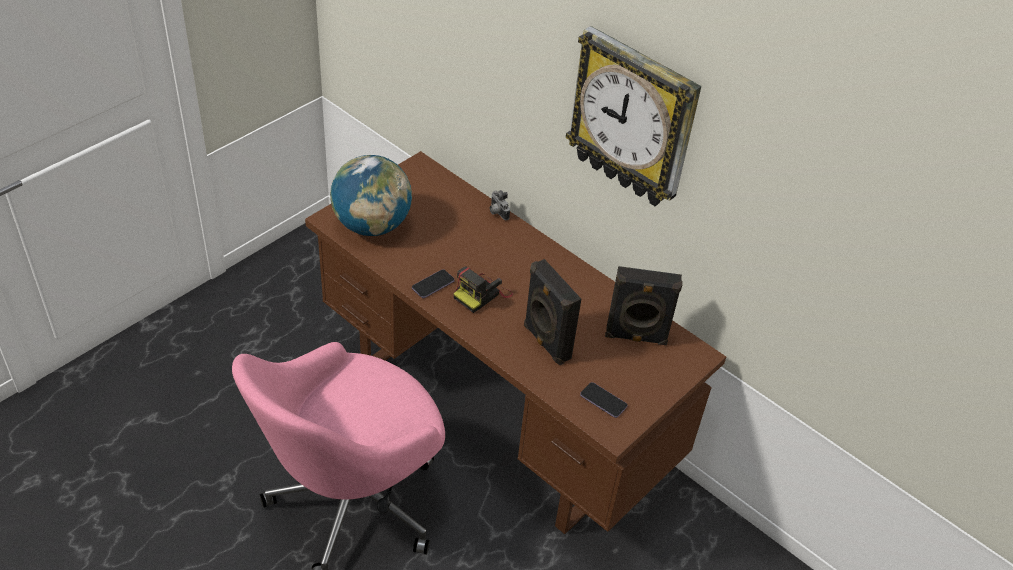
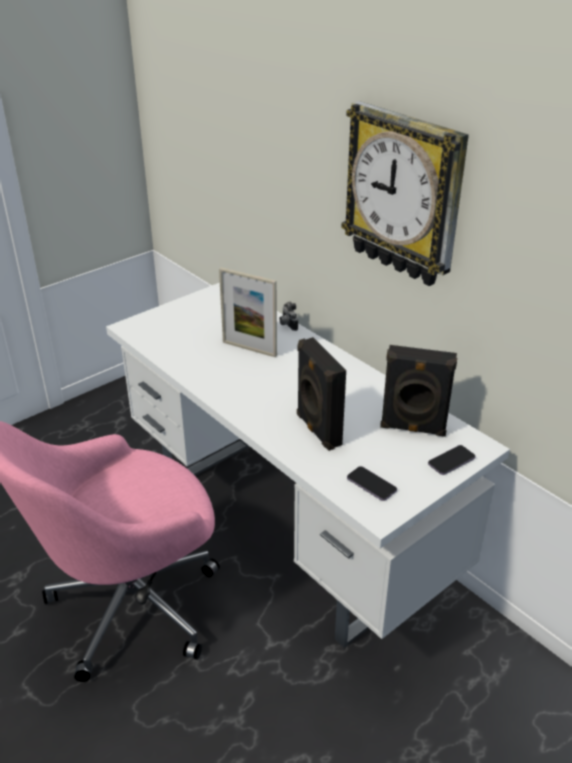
camera: 10 degrees right, 10 degrees down
(372, 225) = (166, 332): globe -> none
(433, 285) = (213, 379): phone -> phone (451, 461)
(463, 245) = (249, 349): none -> picture frame
(482, 294) = (260, 388): camera -> none
(496, 415) = (288, 530): brown desk -> white desk

